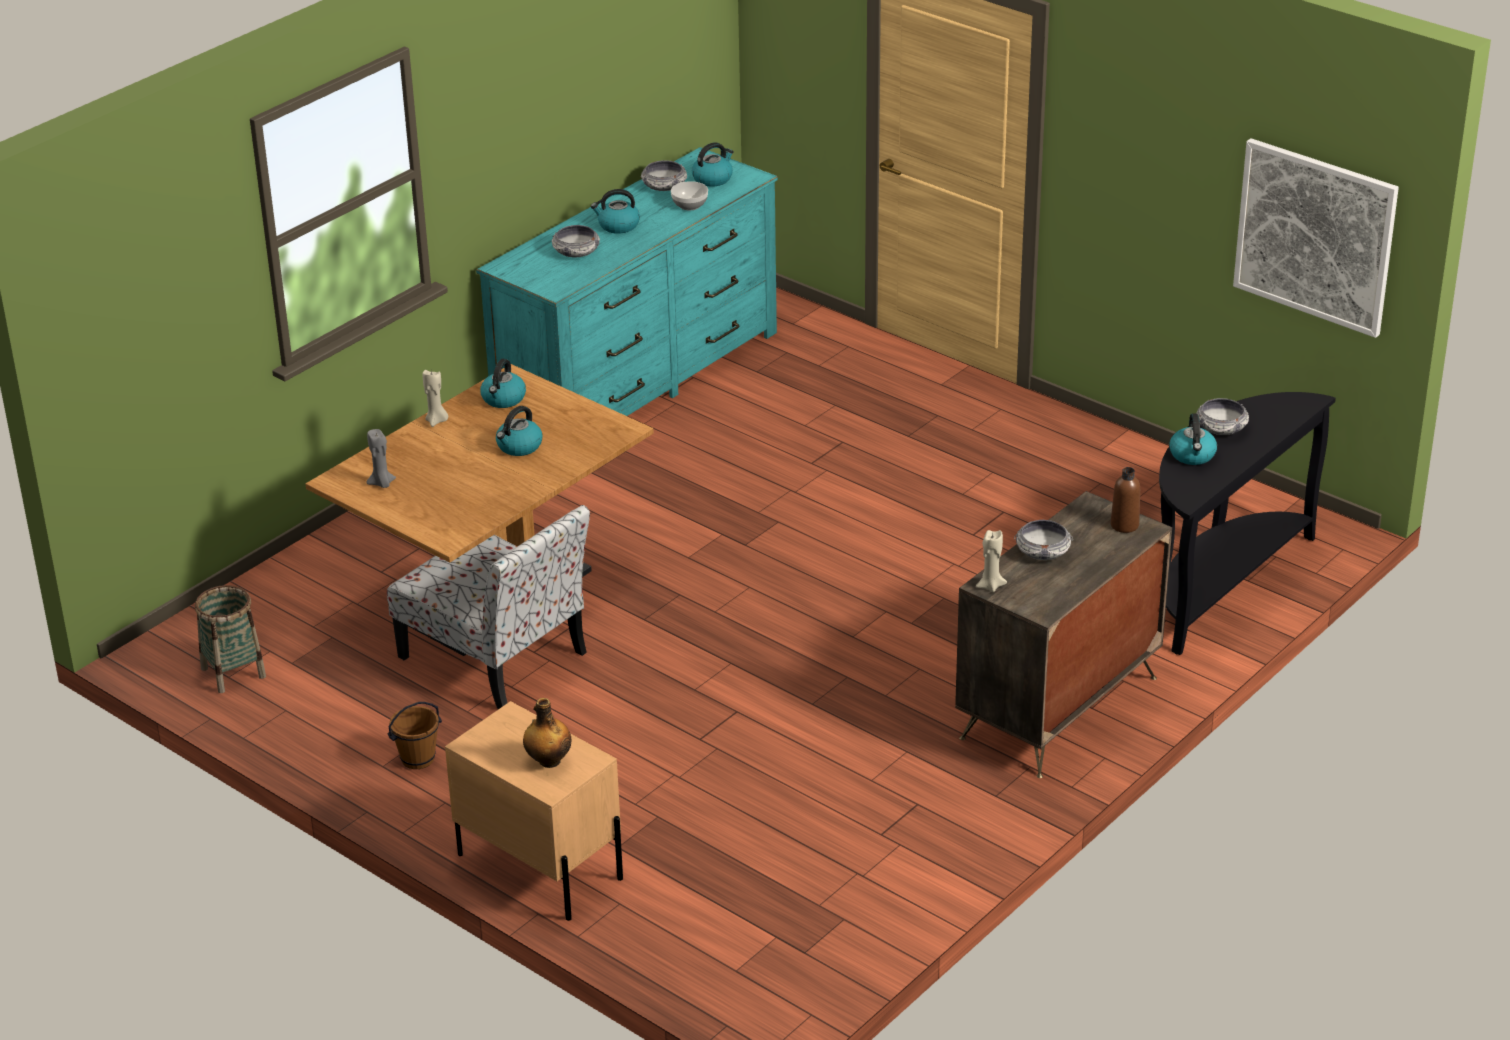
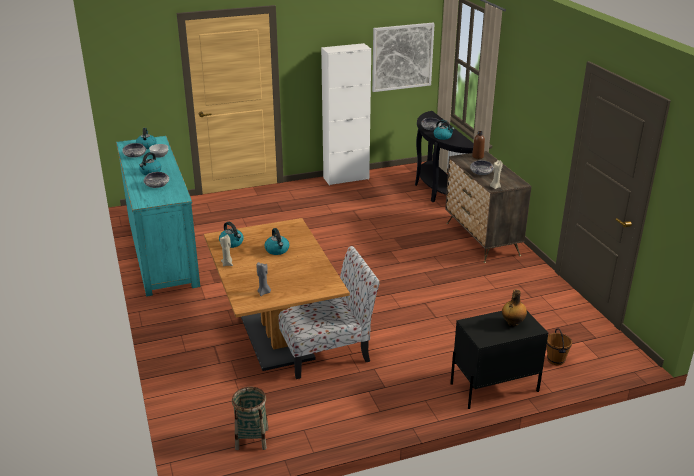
camera: 60 degrees left, 5 degrees down
(417, 759) = (383, 398): brown bucket -> brown bucket (555, 360)
(539, 866) = (493, 387): beige nightstand -> black nightstand
(1136, 452) = (346, 178): none -> white cabinet

